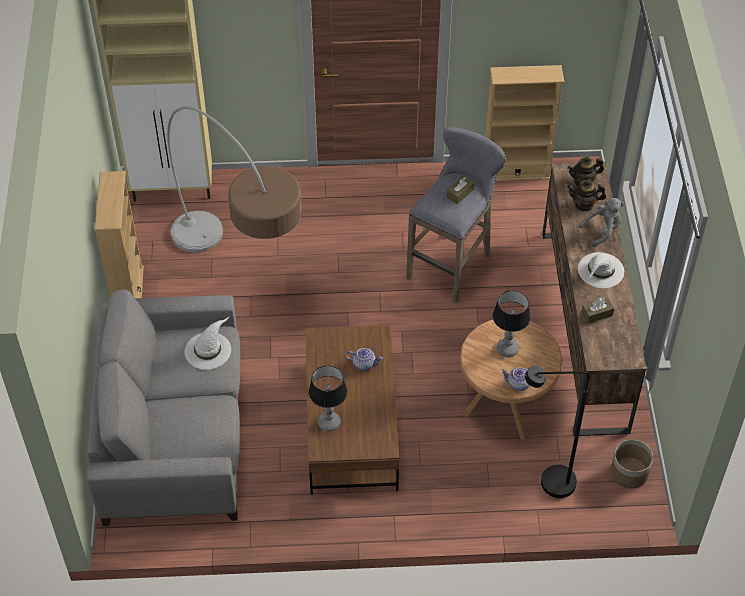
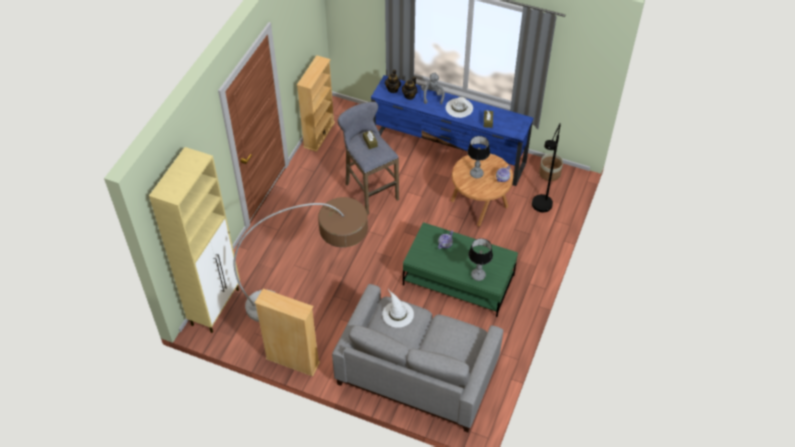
camera: 65 degrees left, 0 degrees up
(351, 425) = (458, 280): brown coffee table -> green coffee table
(583, 330) = (449, 153): brown tv stand -> blue tv stand

